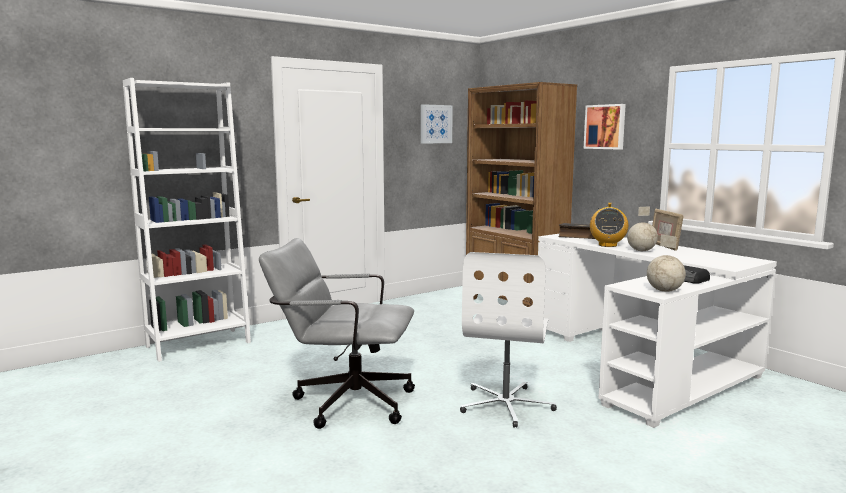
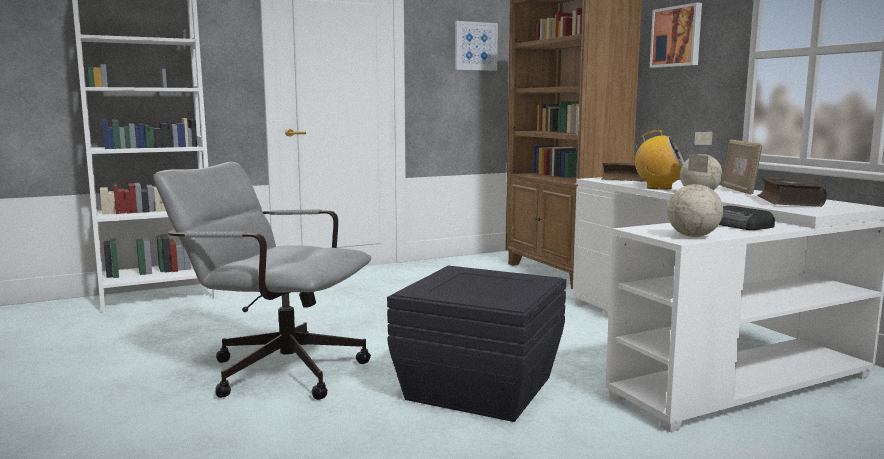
camera: 10 degrees right, 0 degrees up
(506, 405) = (478, 387): white office chair -> black storage box
(607, 245) = (658, 188): radio -> radio turned 90 degrees counterclockwise
(706, 257) = (788, 202): none -> book

